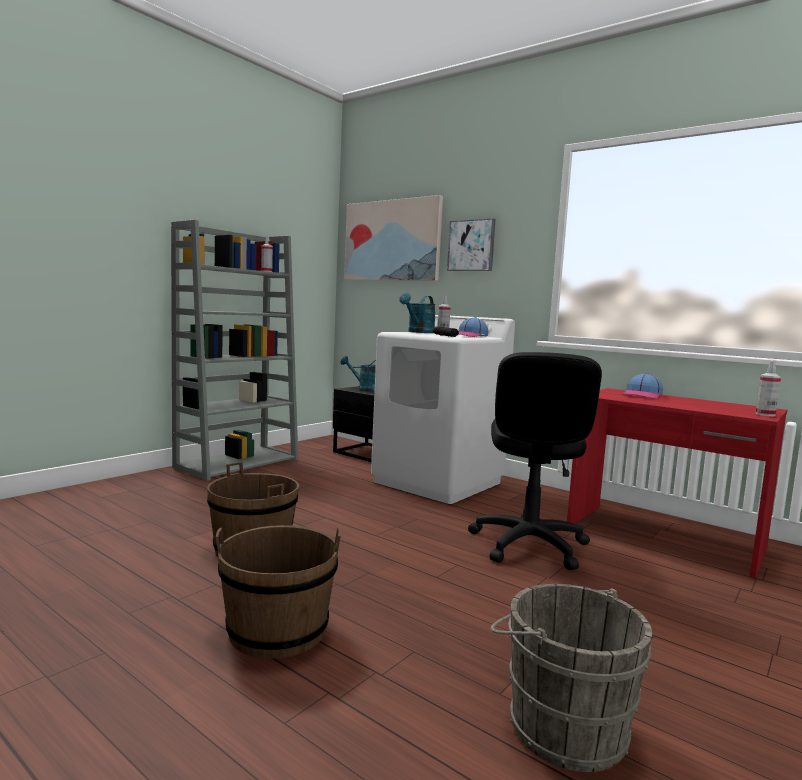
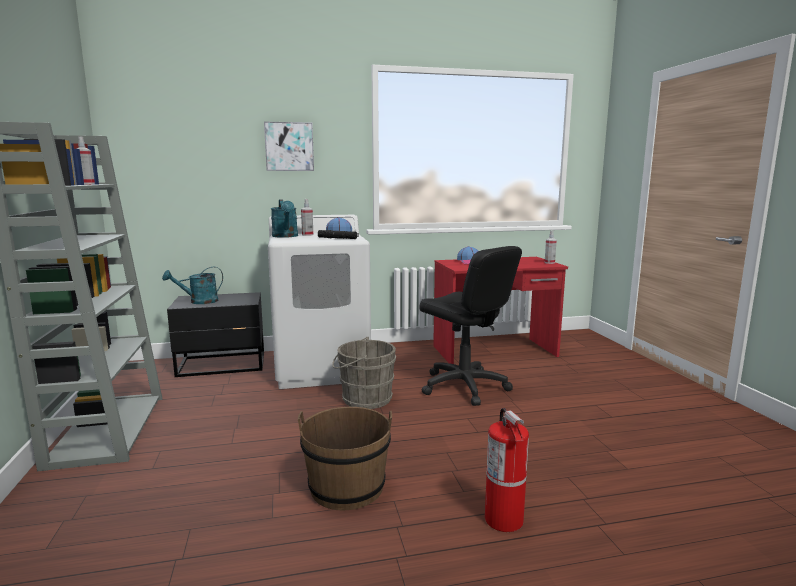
camera: 50 degrees left, 5 degrees up
(277, 631) = (504, 520): brown bucket -> fire extinguisher
(392, 240) = (185, 137): picture -> none
(561, 724) = (662, 464): grey bucket -> grey bucket (363, 398)

